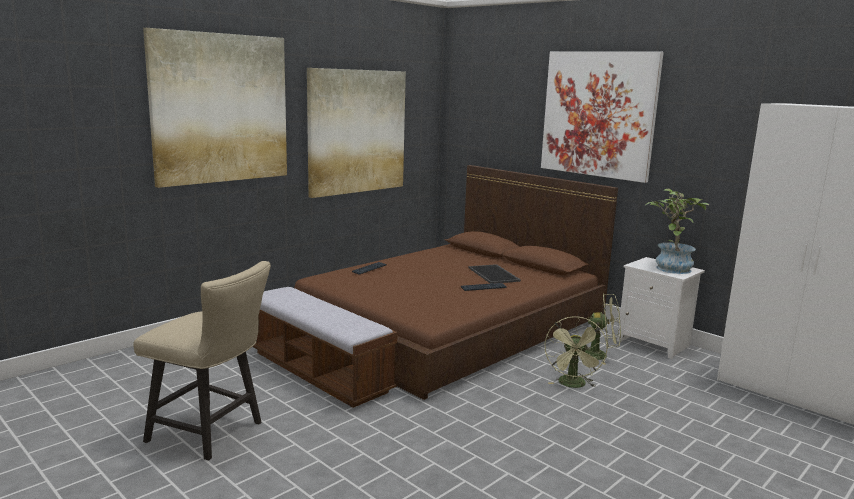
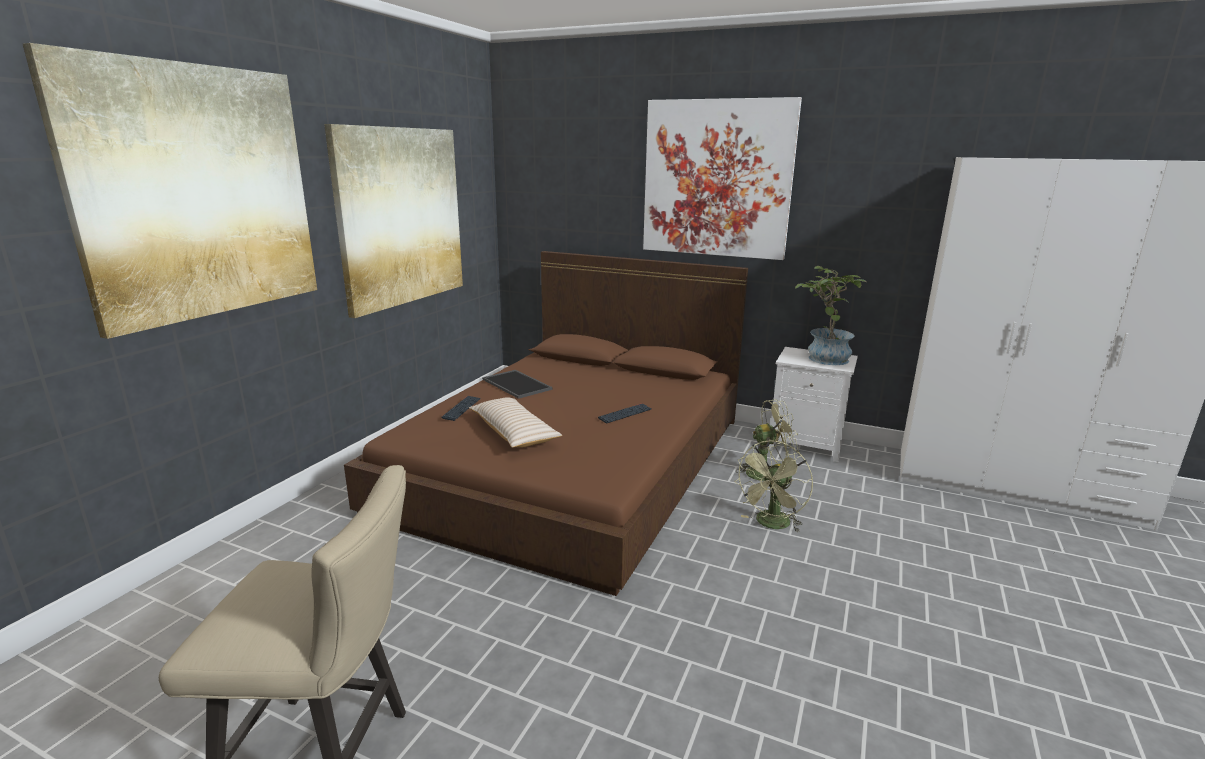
camera: 20 degrees left, 5 degrees up
(318, 372) = (444, 582): bench -> none
(394, 286) = (513, 433): none -> beige pillow
(494, 274) = (621, 391): tray -> tray (518, 384)
(573, 385) = (771, 525): green fan -> green fan turned 45 degrees clockwise

